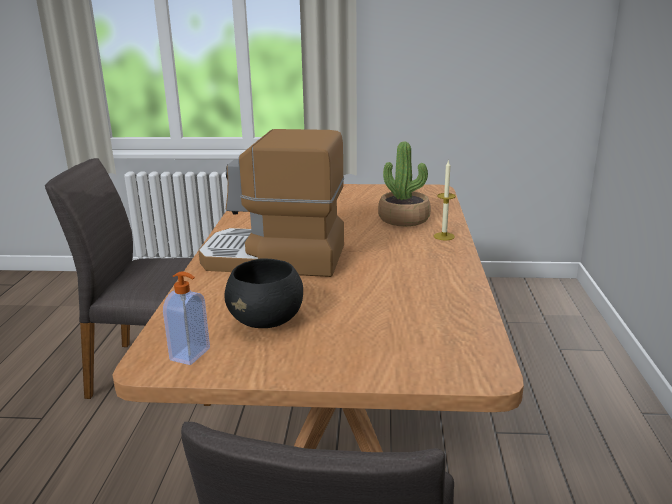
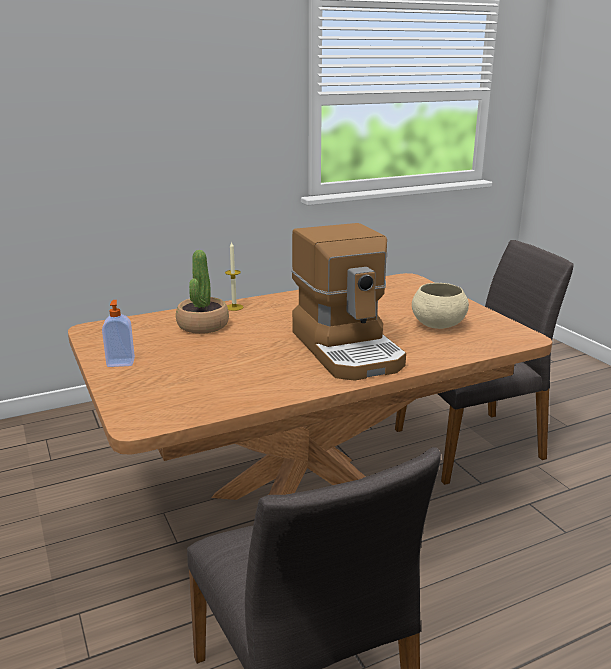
camera: 120 degrees left, 0 degrees up
(191, 355) = (501, 332): soap dispenser -> soap dispenser (121, 362)
(267, 321) = (437, 325): black bowl -> beige bowl

